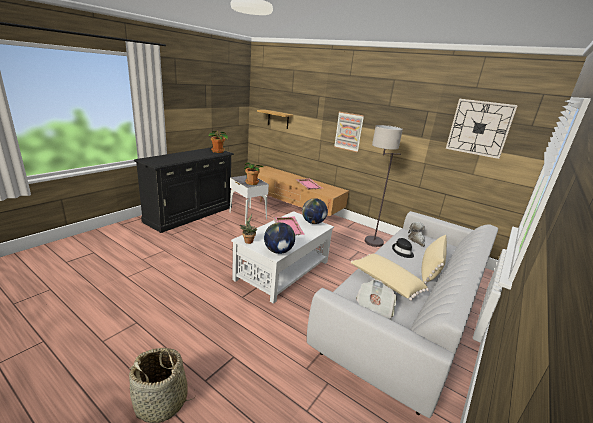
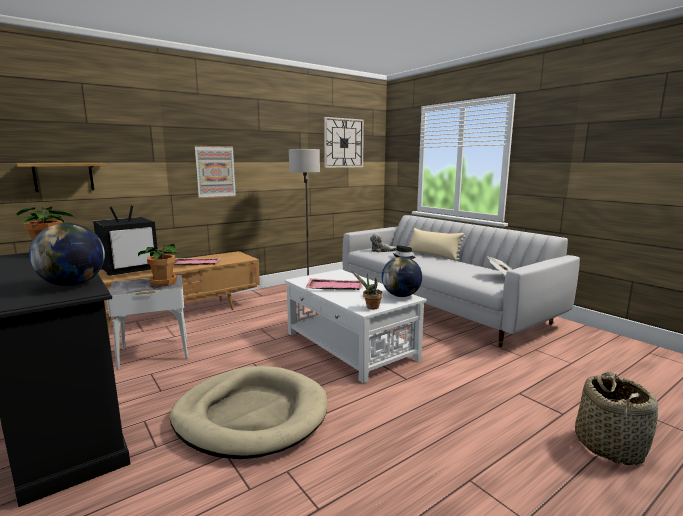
camera: 70 degrees left, 10 degrees down
(194, 250) = (251, 415): none -> beige dog bed
(282, 175) = (130, 271): none -> television
(313, 222) = (327, 275): globe -> globe (73, 284)
(385, 282) = (460, 269): beige pillow -> none

